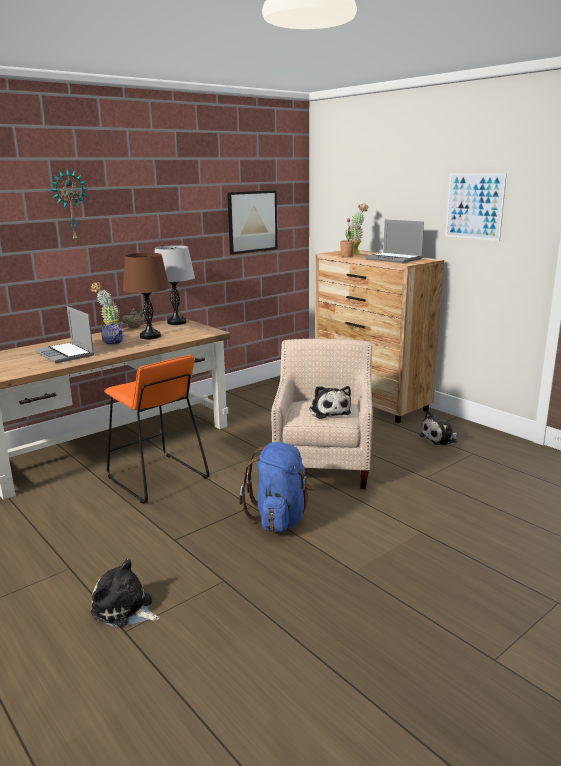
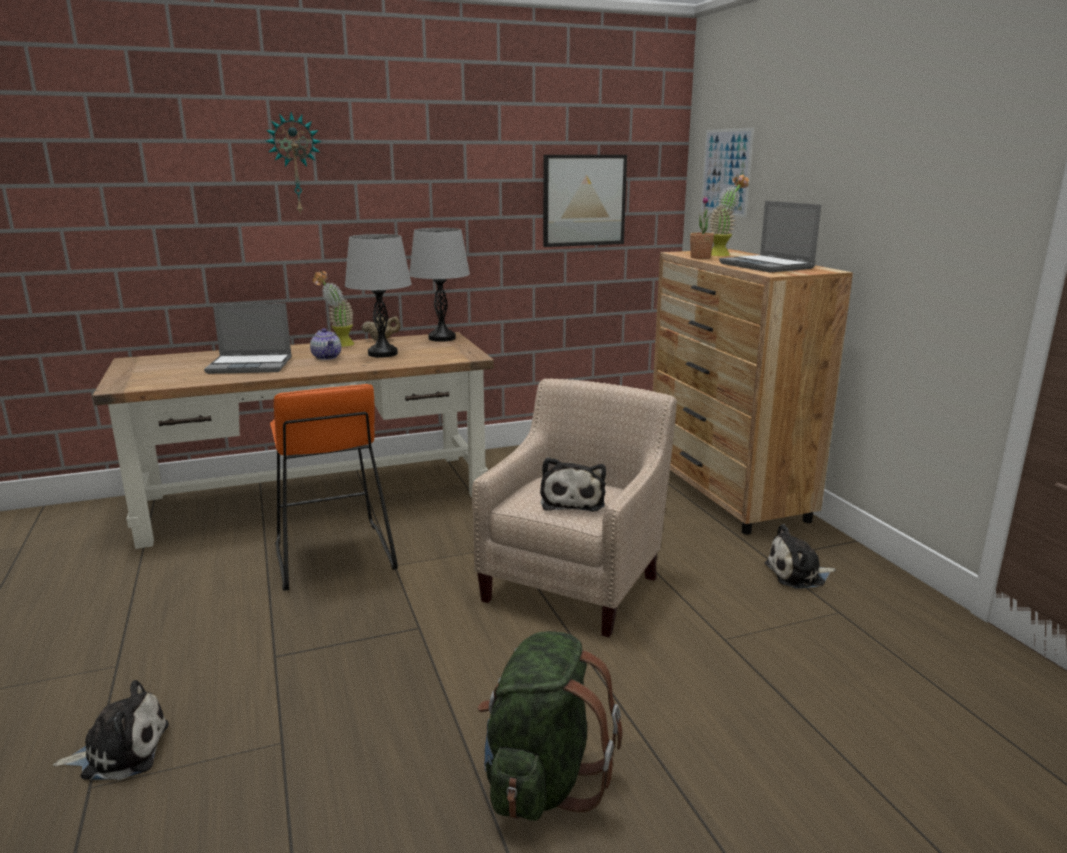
camera: 20 degrees right, 0 degrees up
(66, 354) = (251, 365): laptop -> laptop turned 75 degrees counterclockwise
(125, 609) = (120, 751): plush toy -> plush toy turned 120 degrees clockwise
(150, 336) = (382, 353): brown table lamp -> grey table lamp
(280, 518) = (442, 657): blue backpack -> none
(385, 562) = (542, 780): none -> green backpack
(474, 206) = (908, 179): picture -> picture (726, 172)

